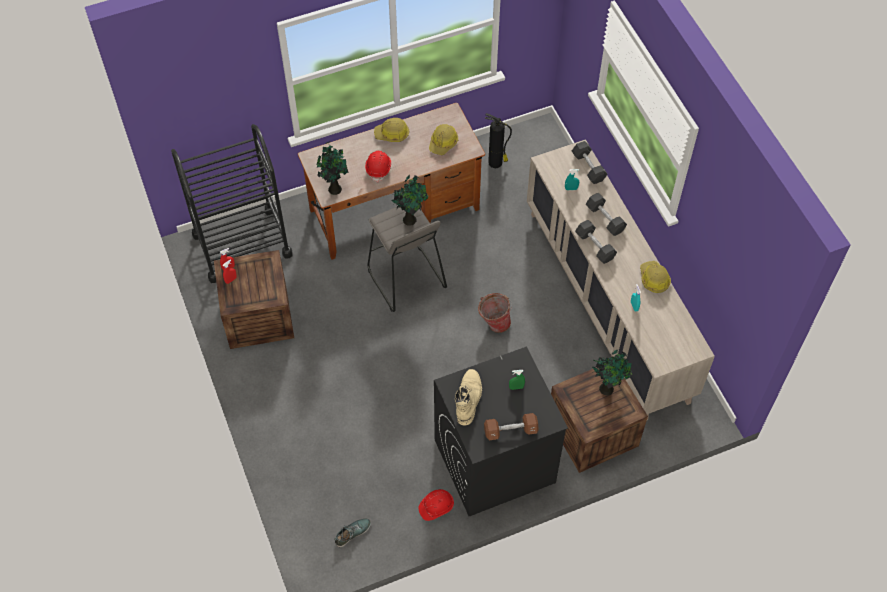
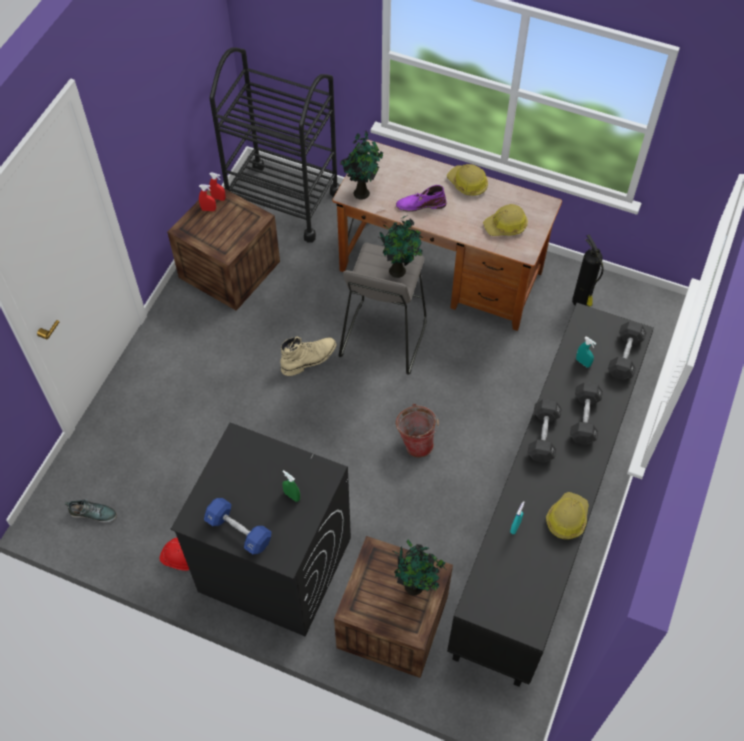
camera: 45 degrees right, 0 degrees up
(379, 168) = (420, 204): red hard hat -> purple boot
(468, 398) = (238, 466): beige boot -> beige boot (309, 359)
(510, 430) = (238, 531): brown dumbbell -> blue dumbbell
(607, 304) = (543, 517): beige cabinet -> black cabinet

